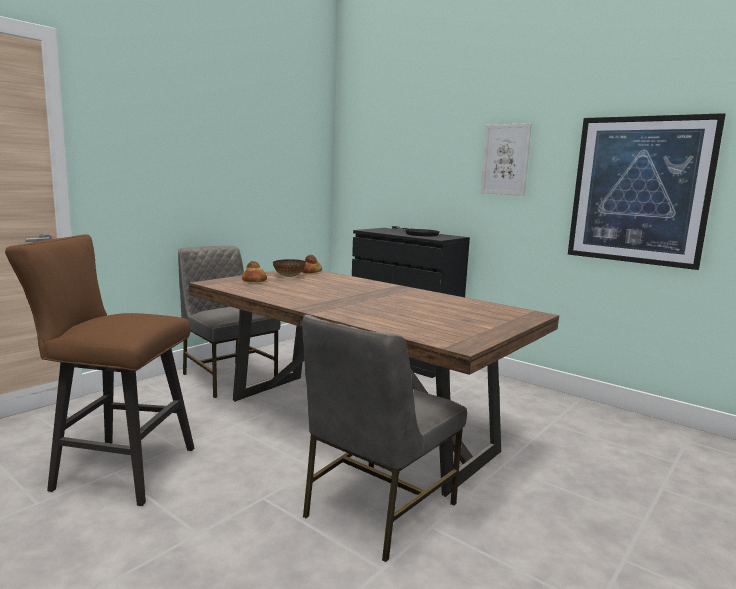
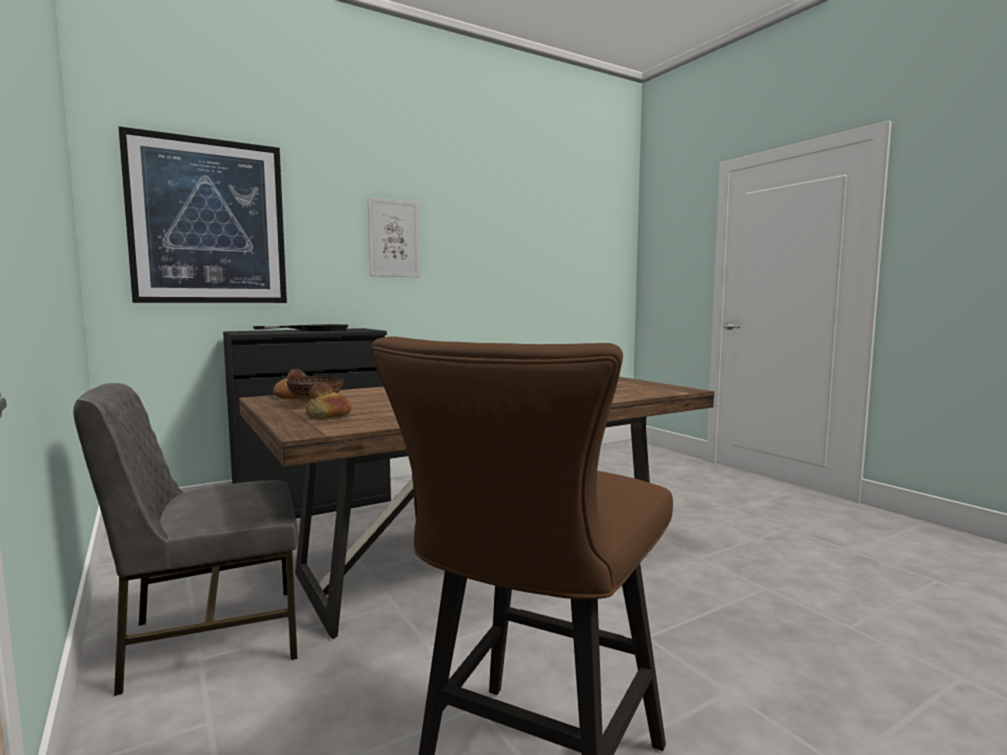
camera: 70 degrees left, 5 degrees down
(377, 510) = (673, 576): grey chair -> none
(639, 190) = (512, 270): picture -> picture (208, 222)

